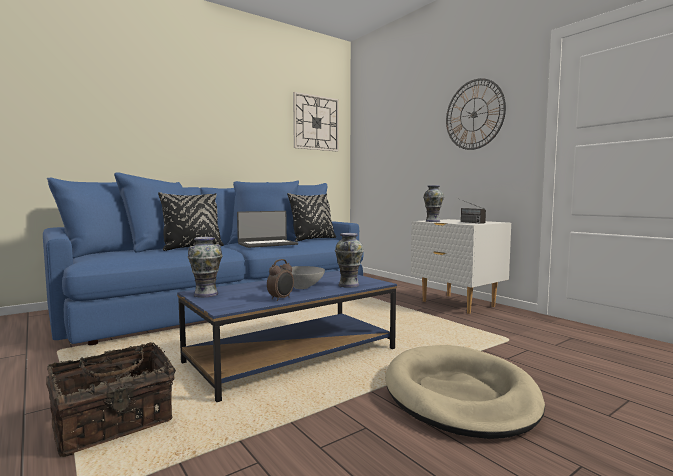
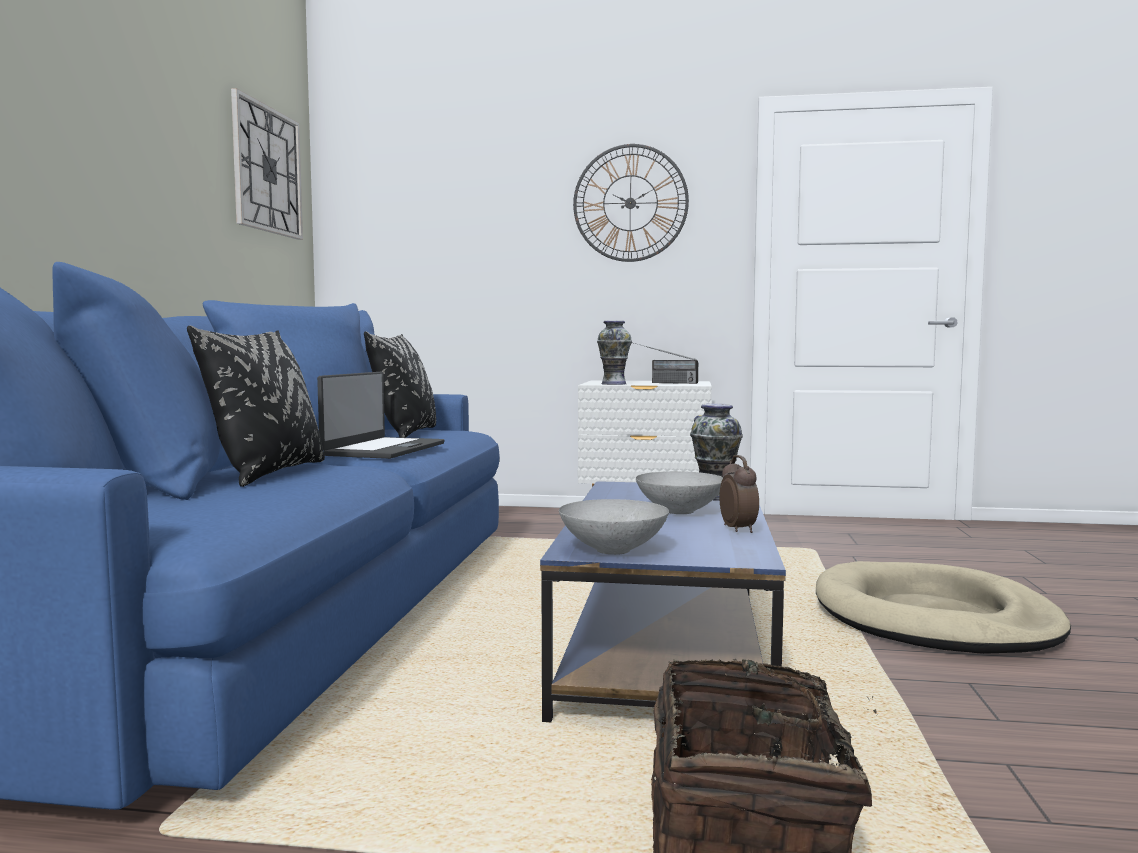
camera: 45 degrees left, 0 degrees up
(206, 294) = (611, 550): vase -> grey bowl

